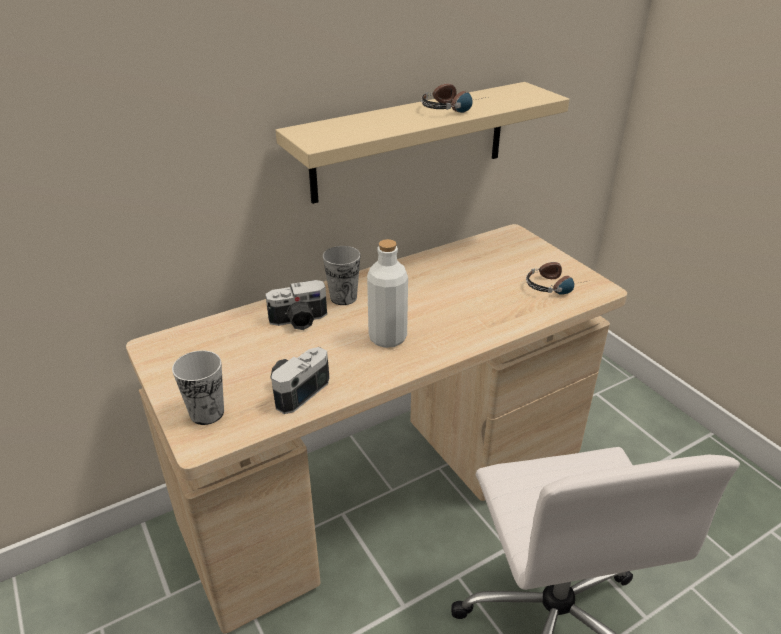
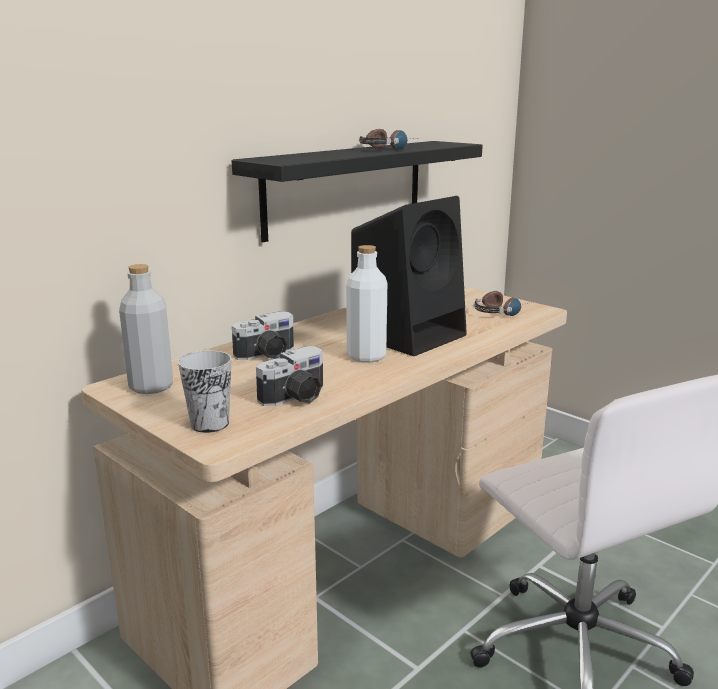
camera: 15 degrees left, 15 degrees down
(182, 351) = (151, 386): none -> grey bottle
(296, 389) = (296, 398): camera -> camera turned 150 degrees counterclockwise
(343, 297) = (303, 336): cup -> none
(410, 141) = (345, 187): beige shelf -> black shelf
(445, 310) = (410, 335): none -> black speaker

